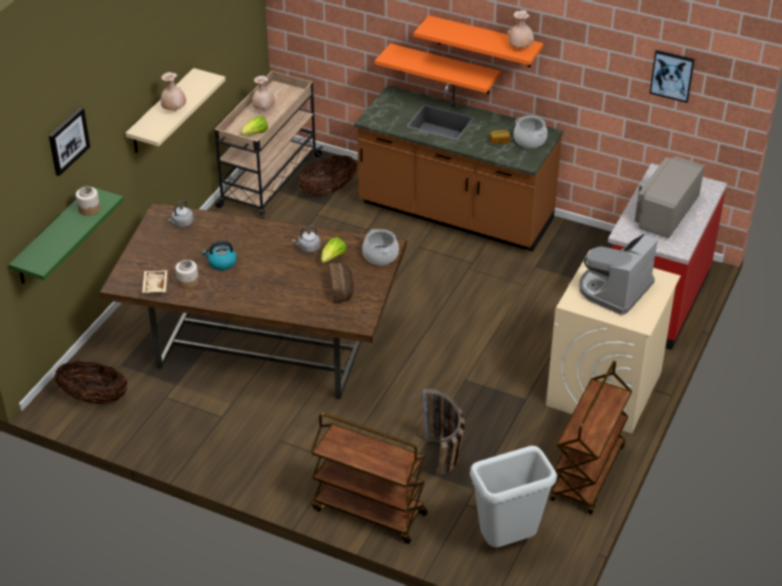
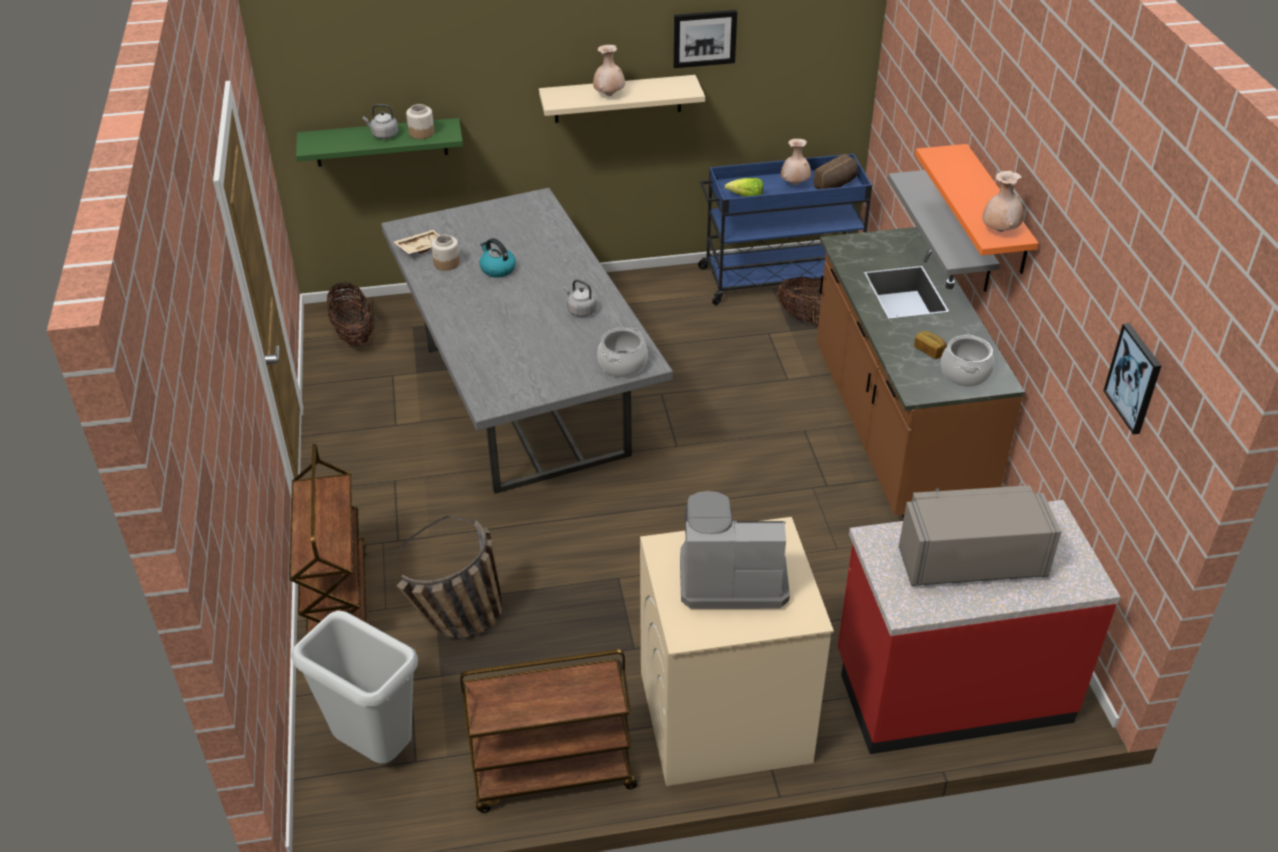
camera: 55 degrees right, 0 degrees up
(68, 141) = (426, 44): picture -> picture (704, 38)
(182, 224) = (533, 218): grey kettle -> grey kettle (383, 135)
(261, 346) = (524, 398): brown dining table -> grey dining table
(269, 182) = (779, 278): beige cart -> blue cart
(333, 258) = (581, 334): lettuce -> none
(342, 289) = (535, 364): bread -> bread (837, 184)
(444, 69) = (963, 232): orange shelf -> grey shelf

